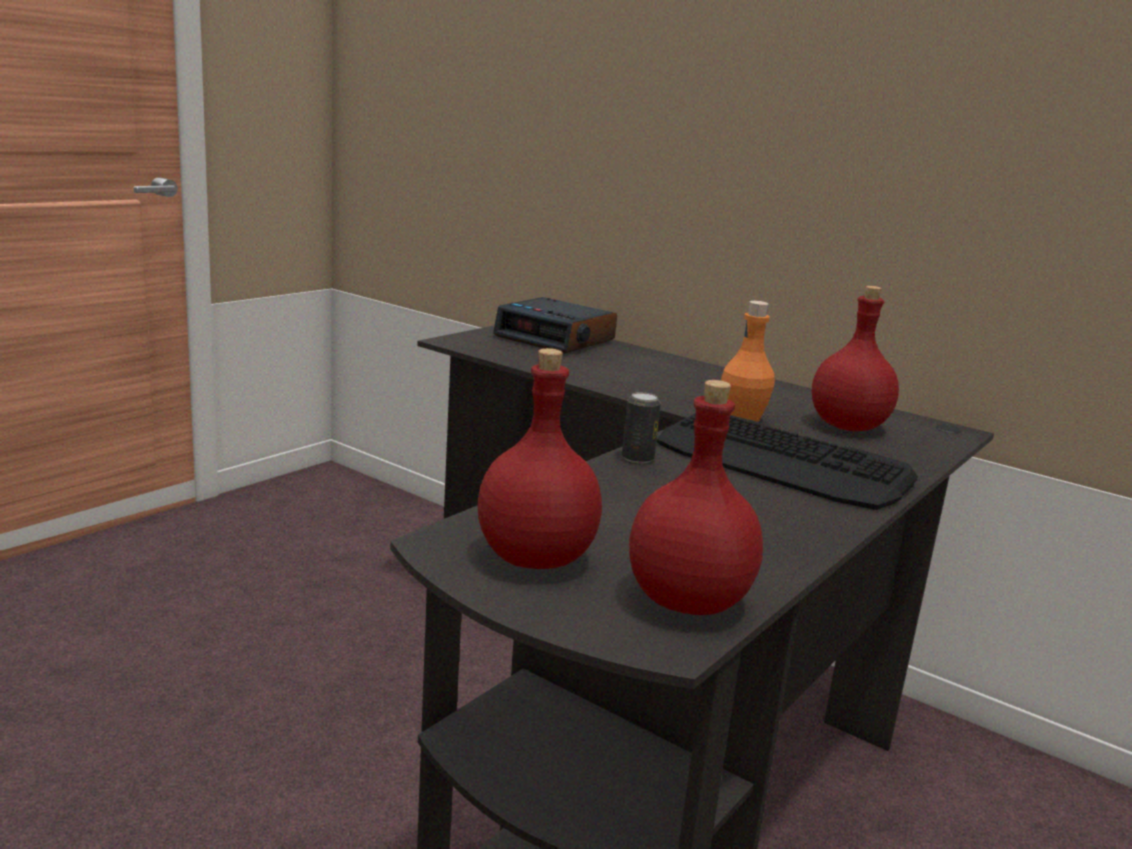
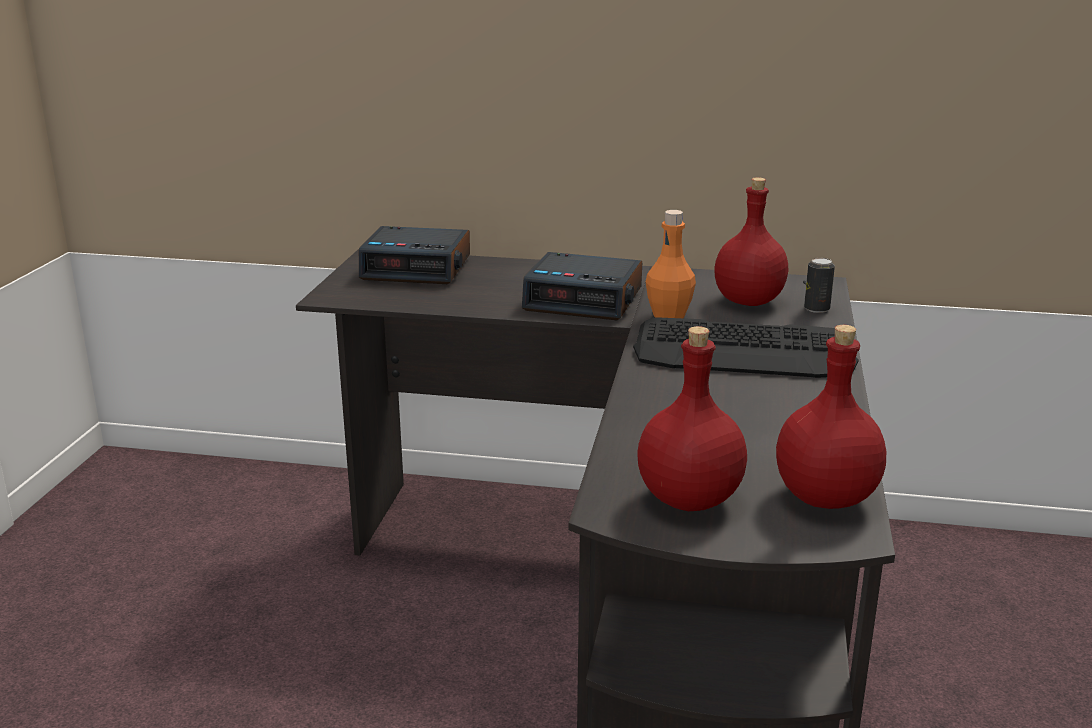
camera: 25 degrees left, 5 degrees up
(637, 458) = (643, 382): can -> can (816, 309)
(676, 389) = (585, 299): none -> alarm clock

